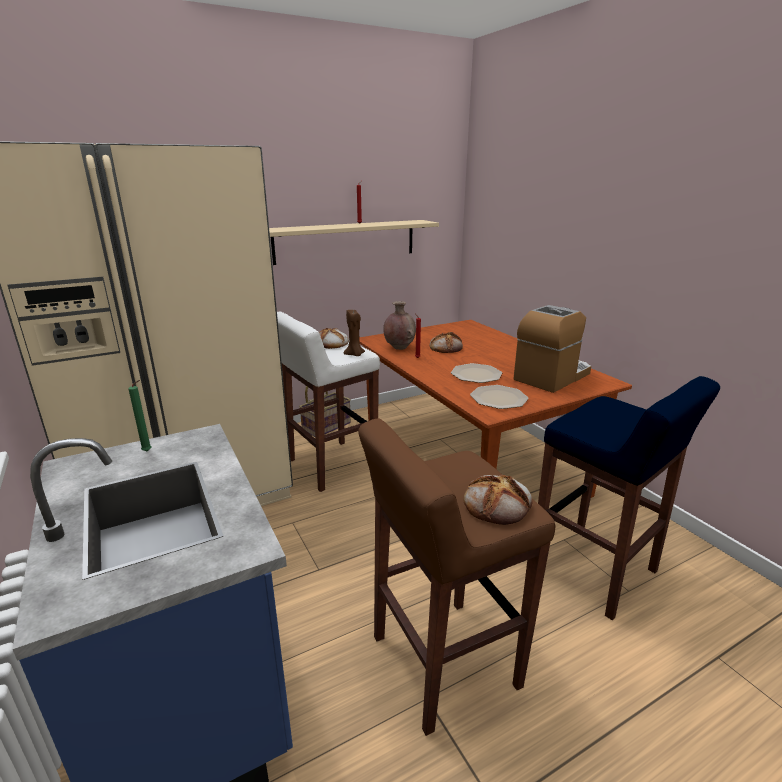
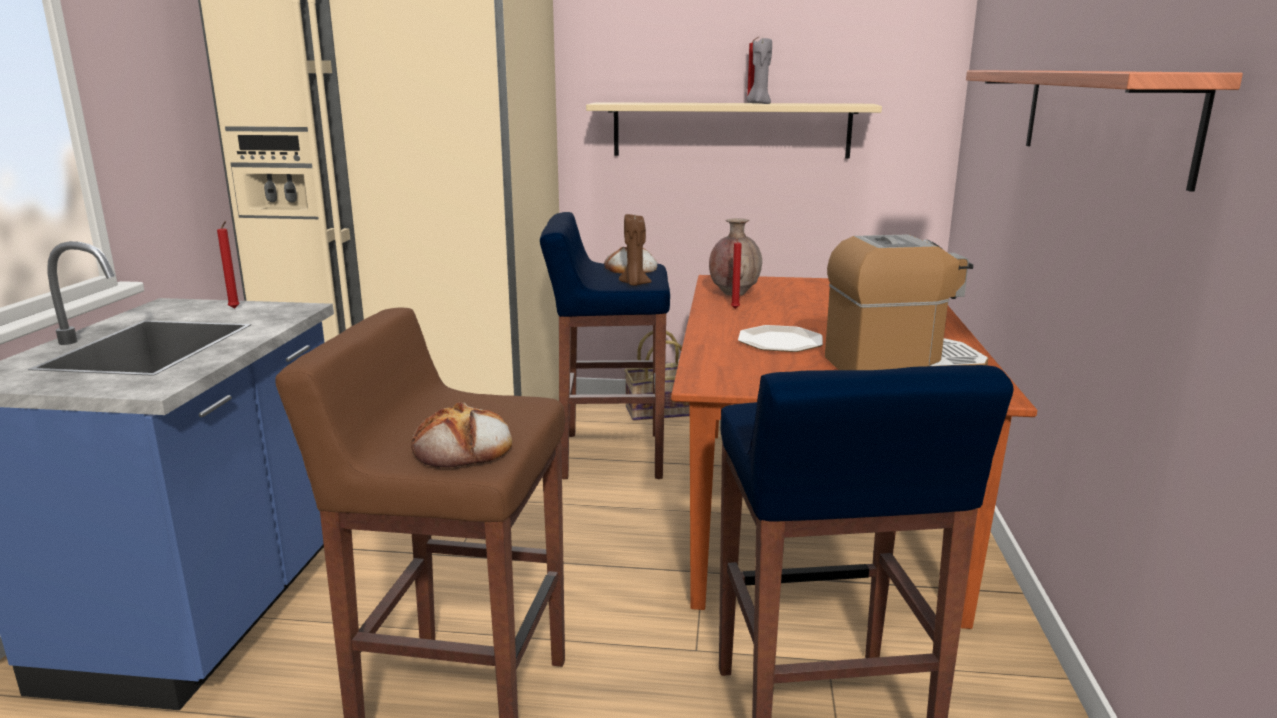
camera: 35 degrees right, 5 degrees down
(148, 451) = (235, 309): green candle -> red candle
(330, 465) = (609, 455): white stool -> blue stool
(369, 224) = (759, 103): none -> grey candle
(446, 347) = (805, 305): bread -> none
(499, 398) = (752, 371): plate -> none
(631, 236) = (1100, 118): none -> shelf

